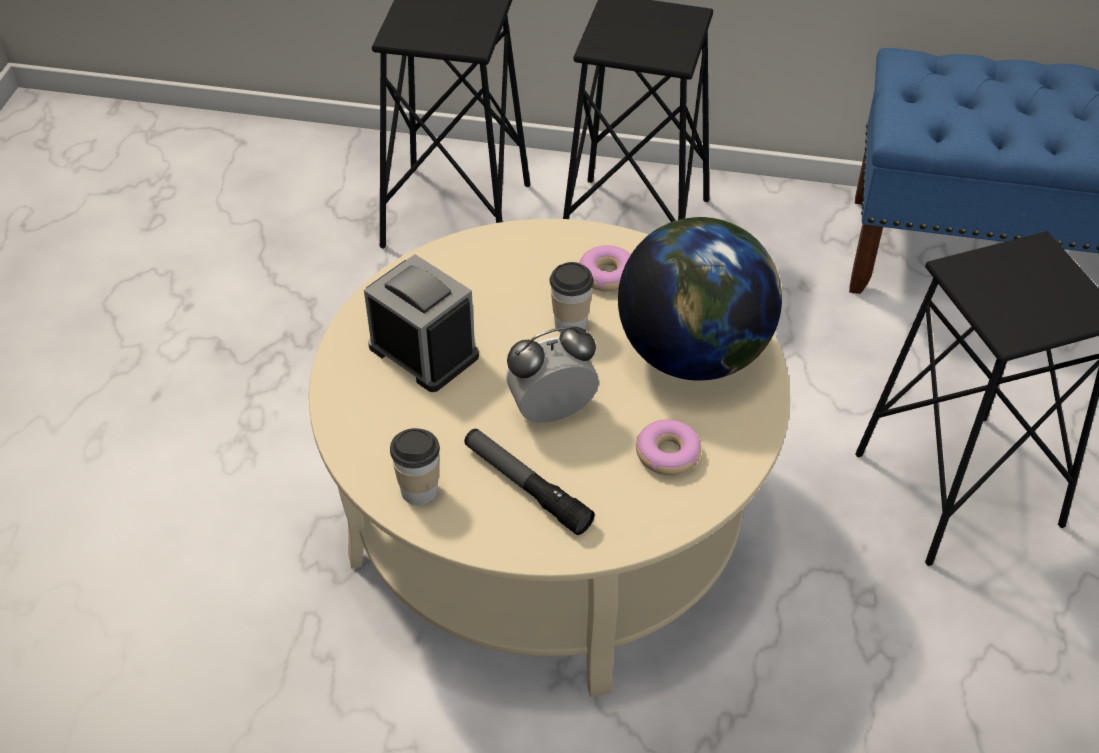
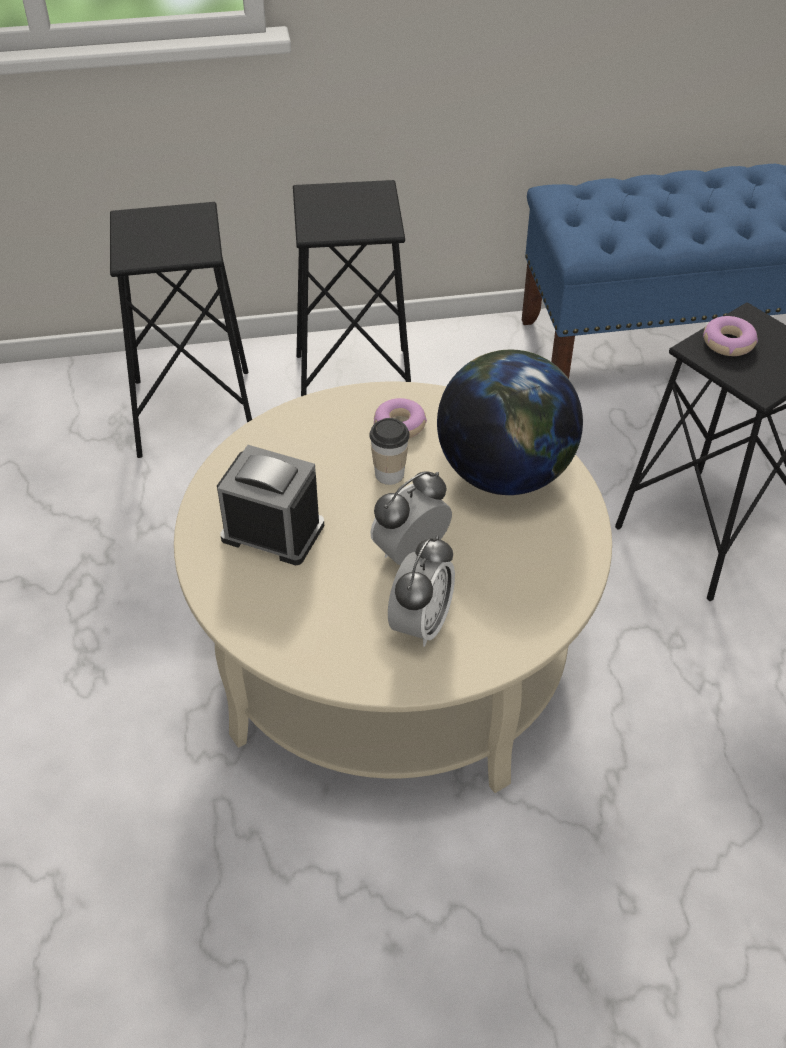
camera: 20 degrees left, 0 degrees up
(419, 491) = (329, 654): cup -> none
(526, 487) = (421, 624): flashlight -> alarm clock
(667, 454) = (524, 562): donut -> donut (728, 343)

